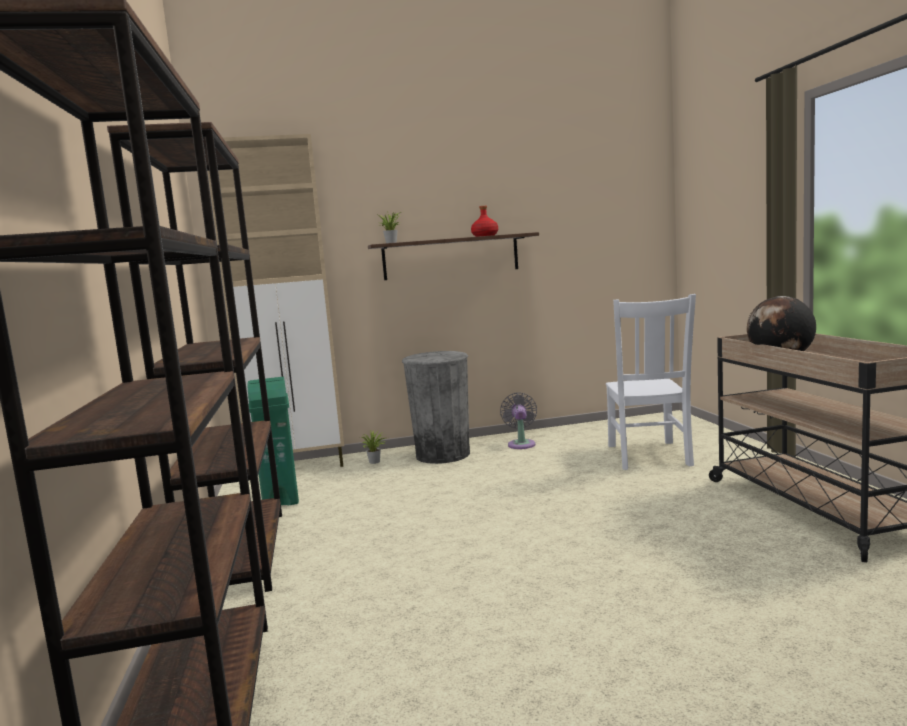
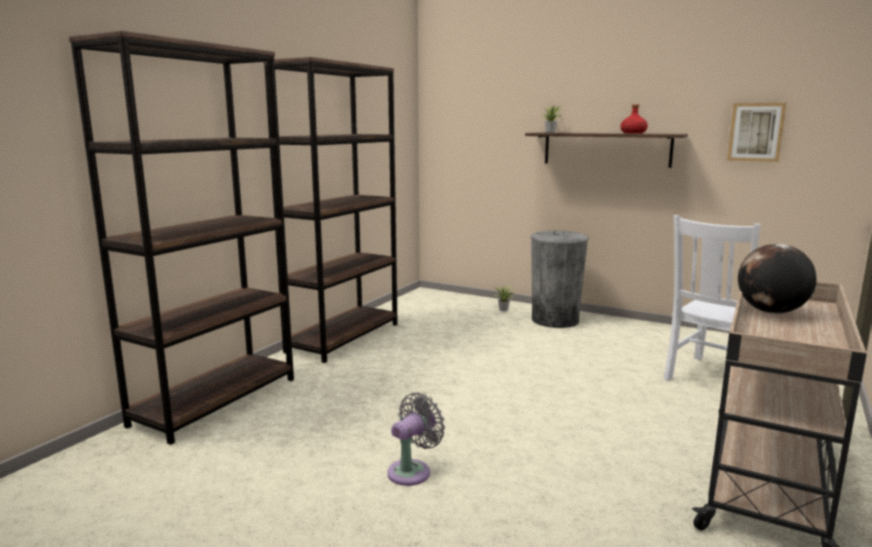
camera: 40 degrees right, 5 degrees up
(281, 497) = (414, 314): green trash can -> none
(300, 467) = (457, 298): beige cabinet -> none
(521, 444) = (627, 331): grey fan -> grey fan (412, 471)
(584, 227) = (756, 132): none -> picture

